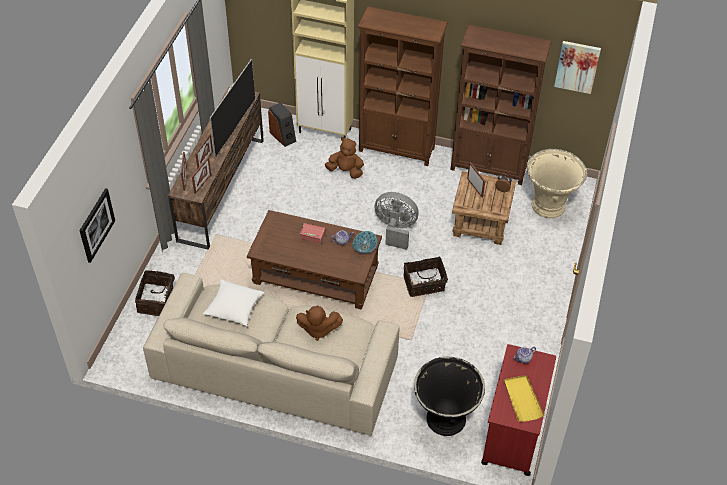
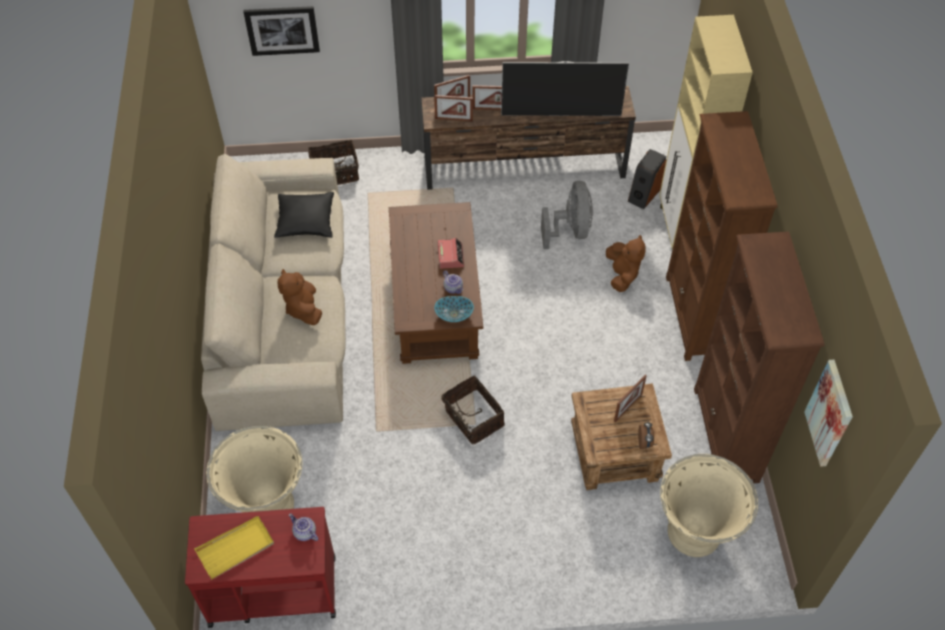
camera: 70 degrees right, 5 degrees up
(234, 308) = (305, 221): white pillow -> black pillow
(395, 229) = (550, 359): grey fan -> grey fan (570, 230)
(444, 419) = (267, 504): black planter -> beige planter

